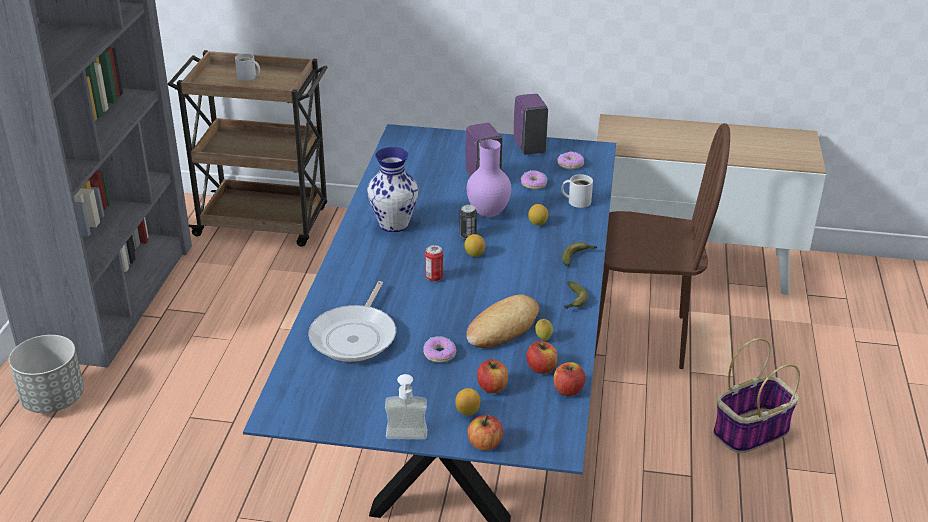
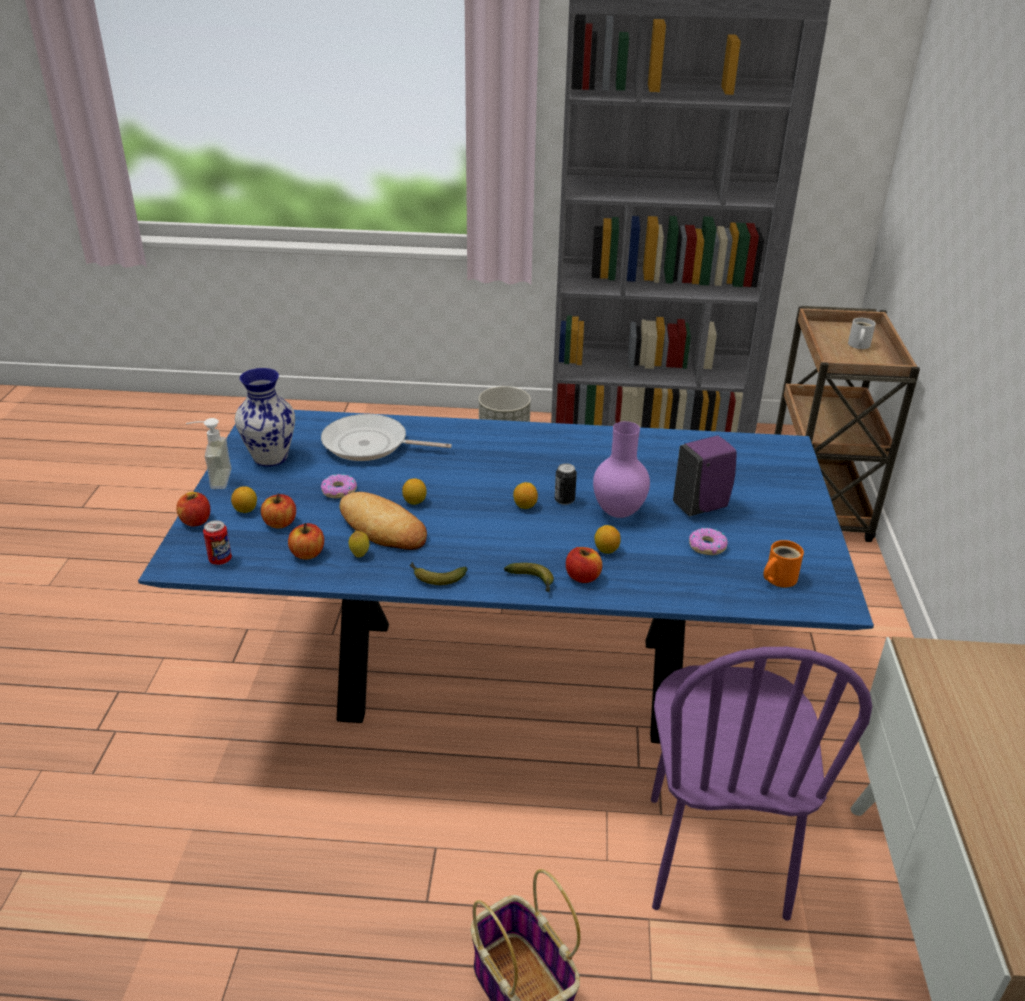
camera: 85 degrees right, 0 degrees up
(393, 225) = (574, 452): vase -> vase (269, 457)
(434, 277) = (474, 482): can -> can (220, 560)
(463, 310) = (414, 502): none -> lemon
(529, 147) = (808, 541): purple soap dispenser -> none
(568, 390) = (267, 571): apple -> apple (583, 577)
(570, 164) = (778, 578): donut -> orange mug
(577, 201) = (675, 583): white mug -> none
(638, 337) = (714, 855): brown chair -> purple chair

